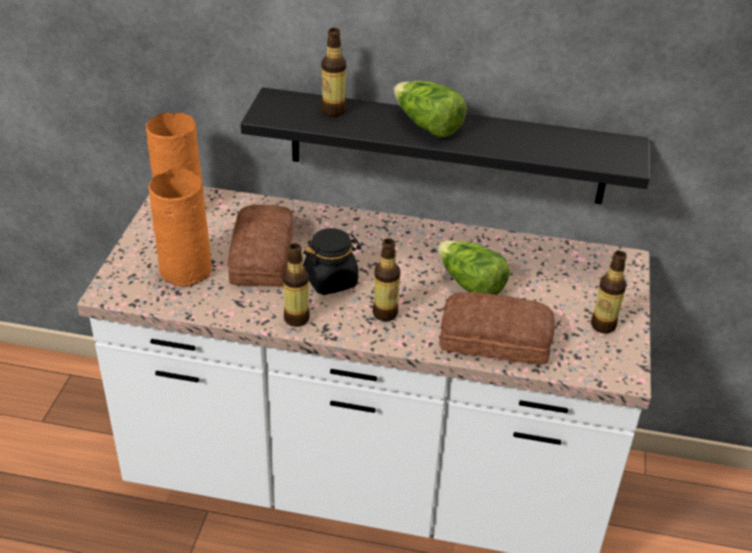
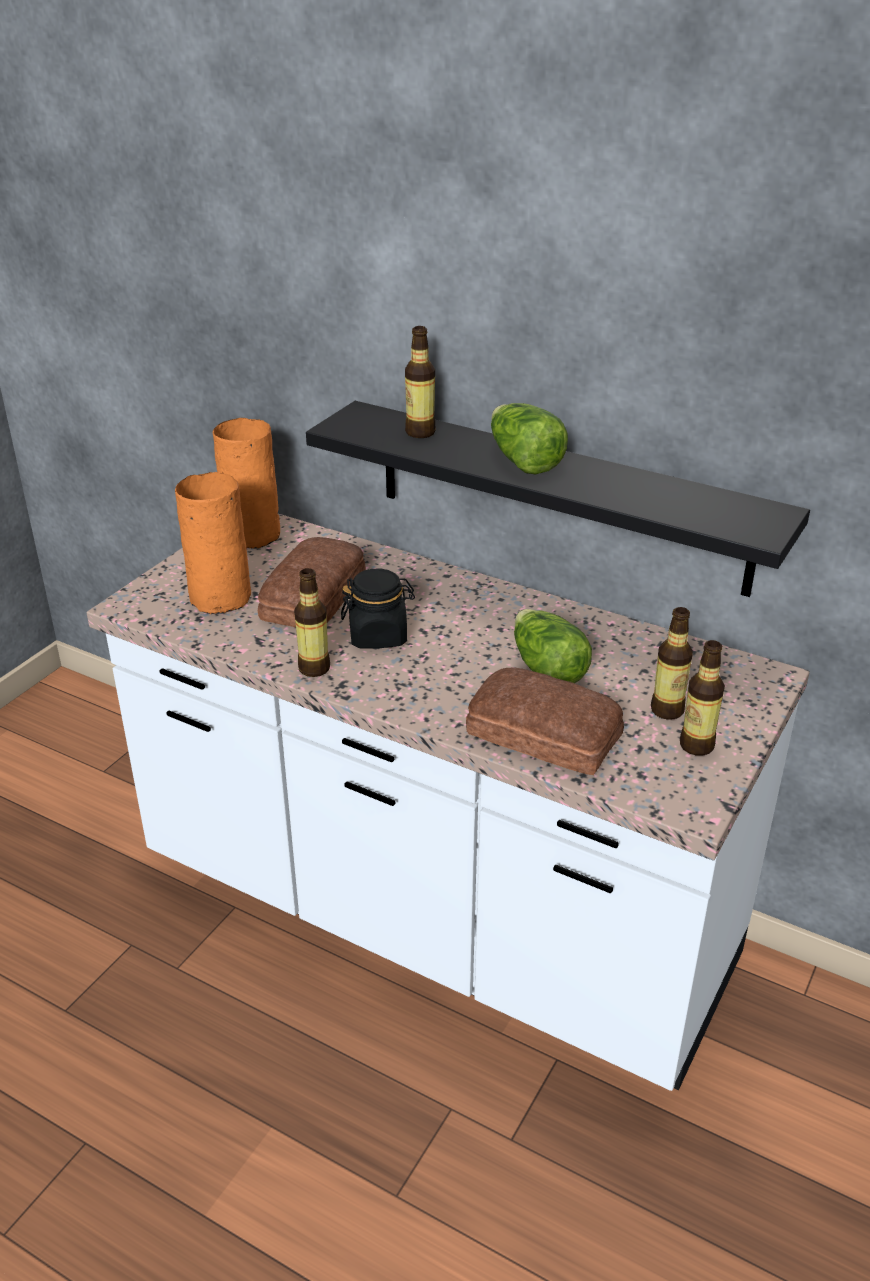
camera: 20 degrees right, 5 degrees down
(385, 313) = (422, 681): bottle -> bottle (667, 710)

